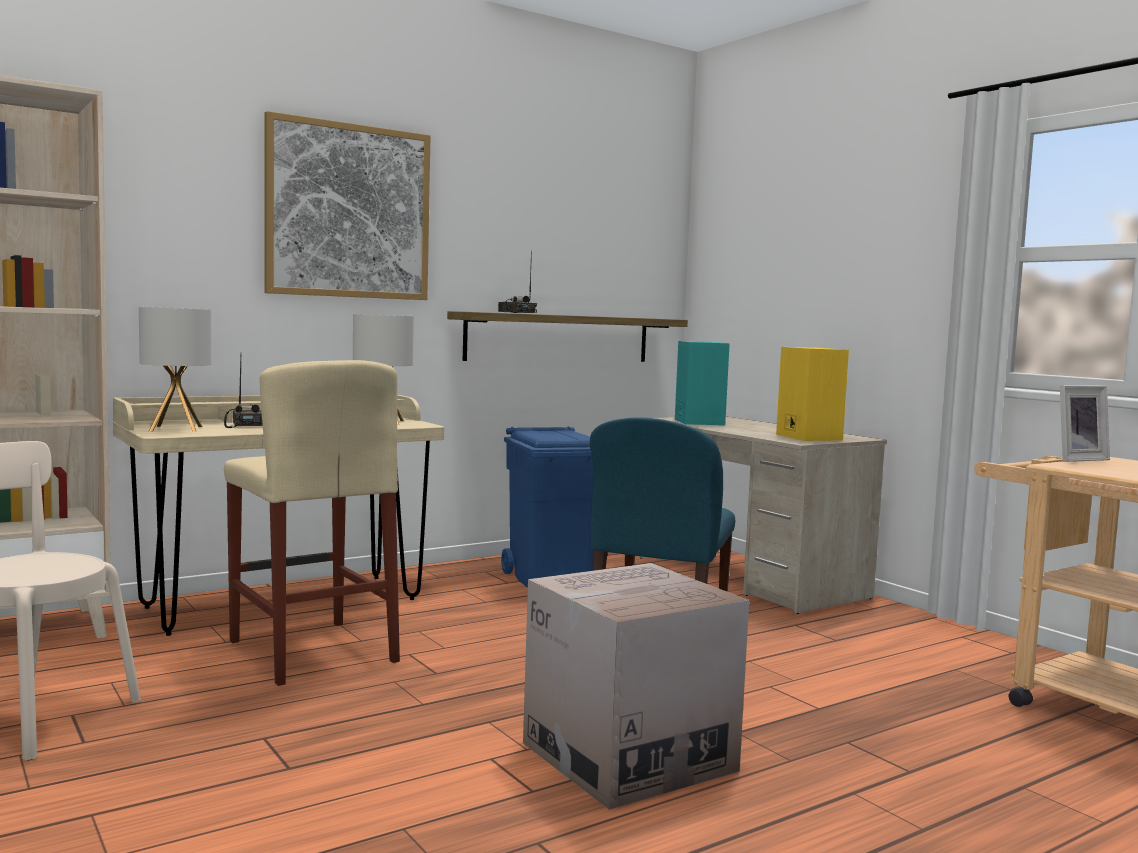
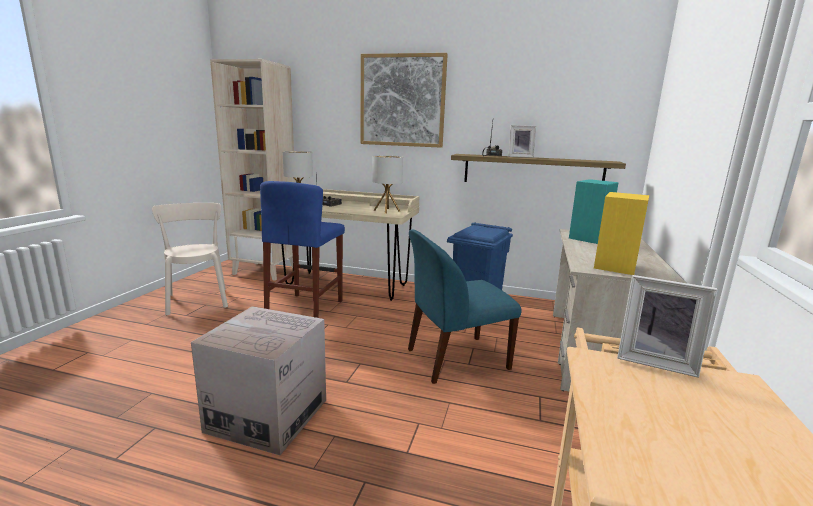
camera: 50 degrees right, 10 degrees up
(312, 651) = (305, 309): beige stool -> blue stool
(551, 314) = (520, 157): none -> picture frame

